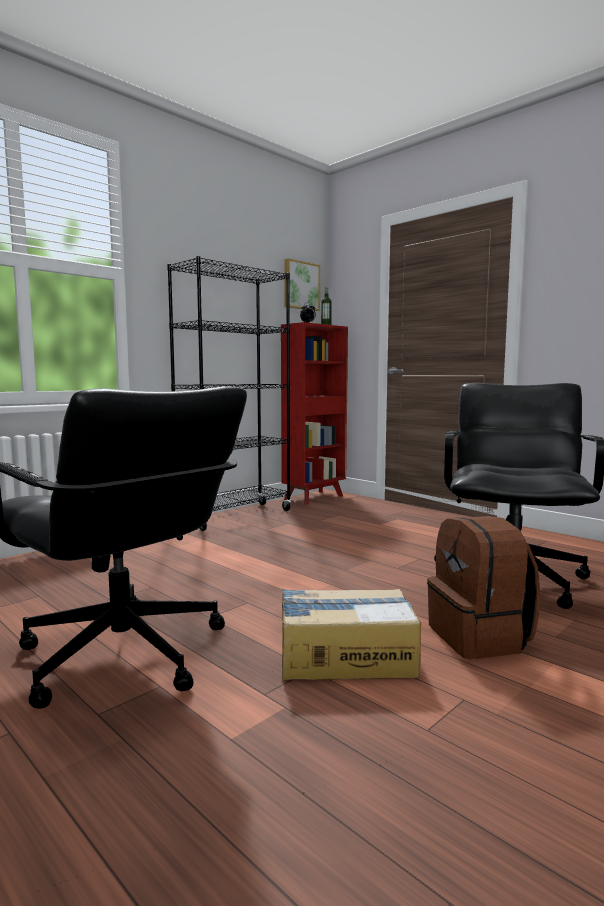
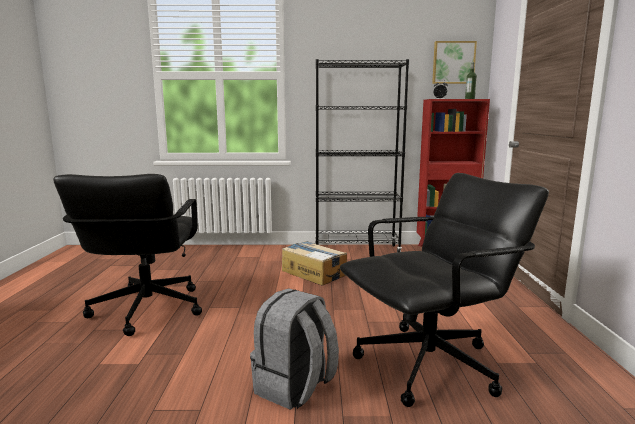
camera: 45 degrees right, 5 degrees up
(344, 655) = (210, 356): cardboard box -> cardboard box (314, 272)
(480, 638) = (295, 387): brown backpack -> grey backpack

